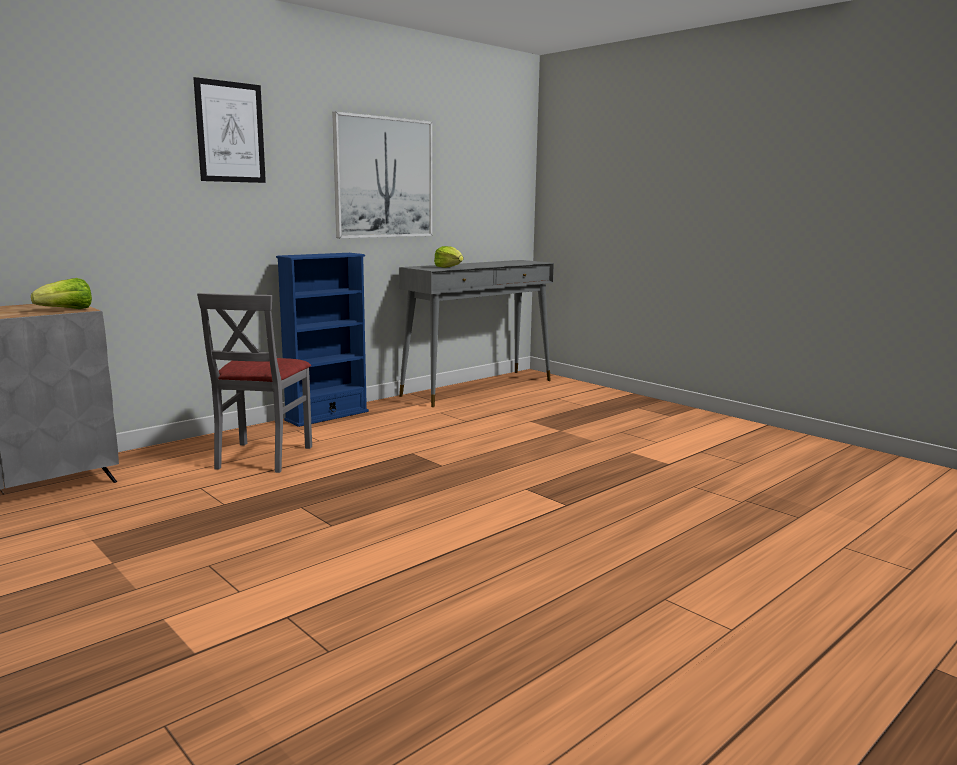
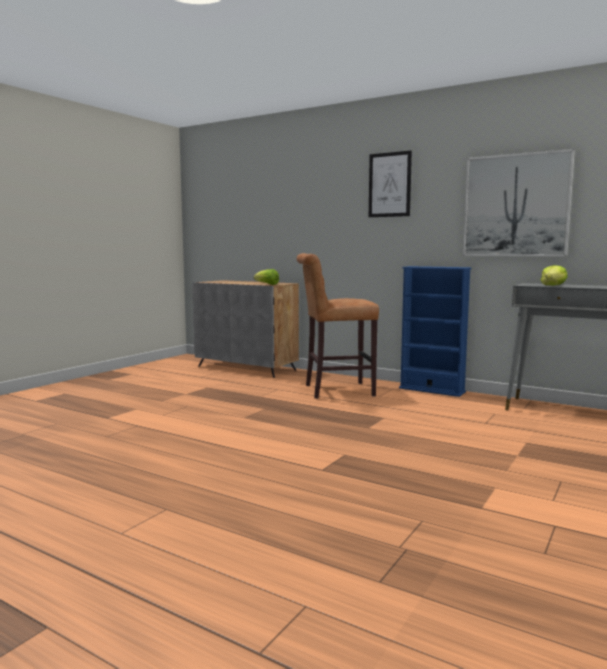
camera: 75 degrees right, 5 degrees down
(262, 457) = (335, 391): grey chair -> brown stool

